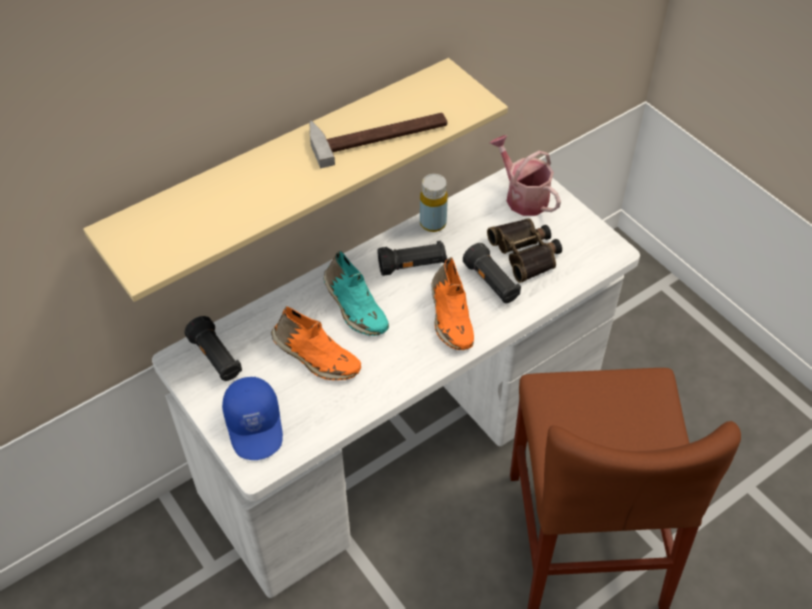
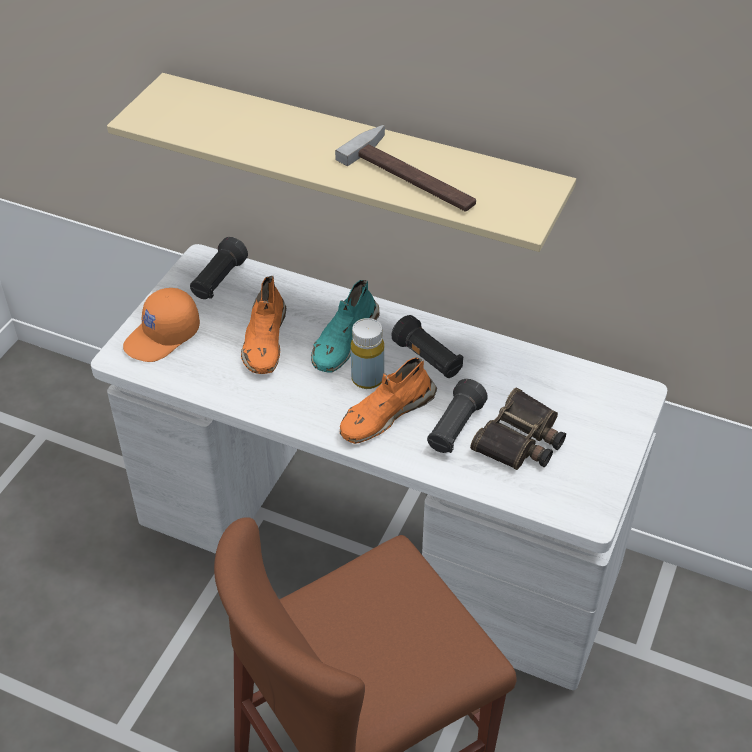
camera: 60 degrees right, 5 degrees down
(255, 425) = (163, 337): blue cap -> orange cap
(433, 223) = (498, 351): yellow bottle -> yellow bottle (367, 378)
(522, 196) = (602, 405): watering can -> none

